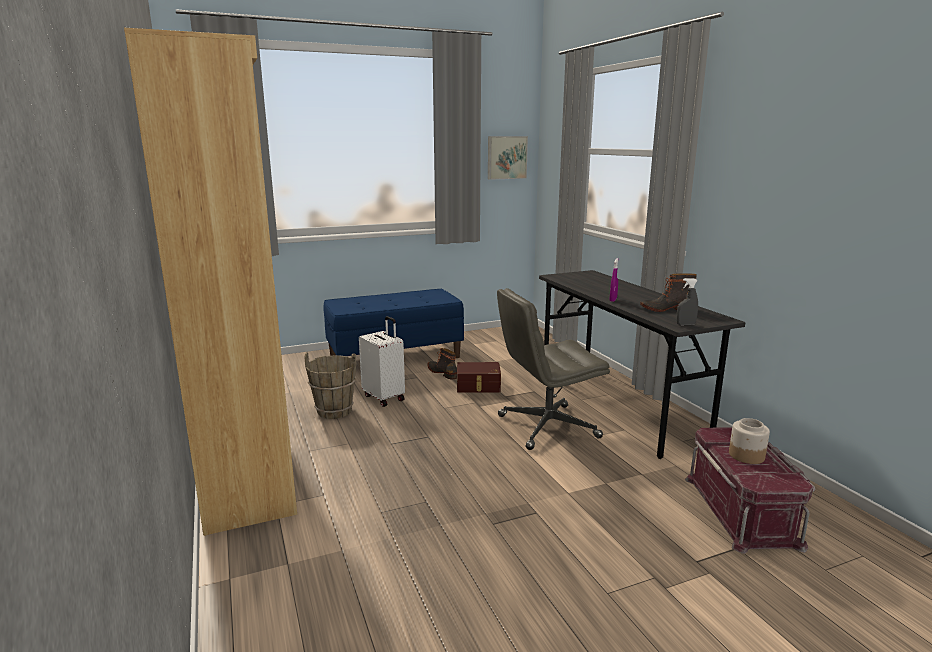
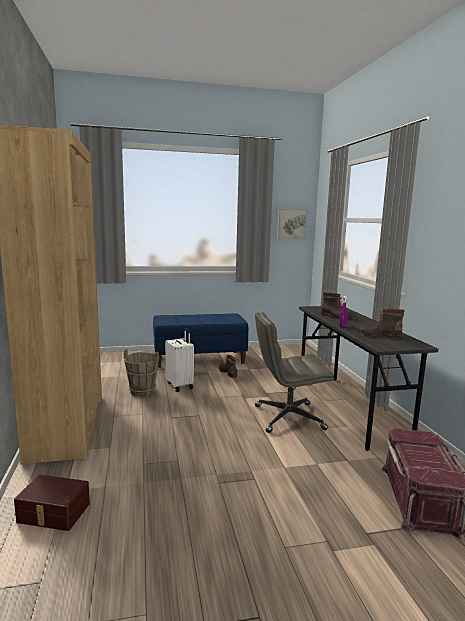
camera: 10 degrees right, 5 degrees down
(478, 386) = (249, 384): brown storage box -> brown storage box (53, 513)
(598, 287) = (337, 317): none -> boot
(685, 324) = (387, 347): grey spray bottle -> none
(746, 455) = (423, 453): jar -> none

